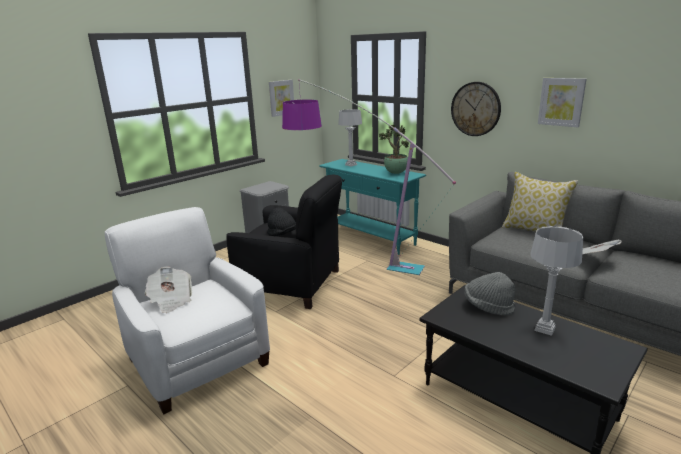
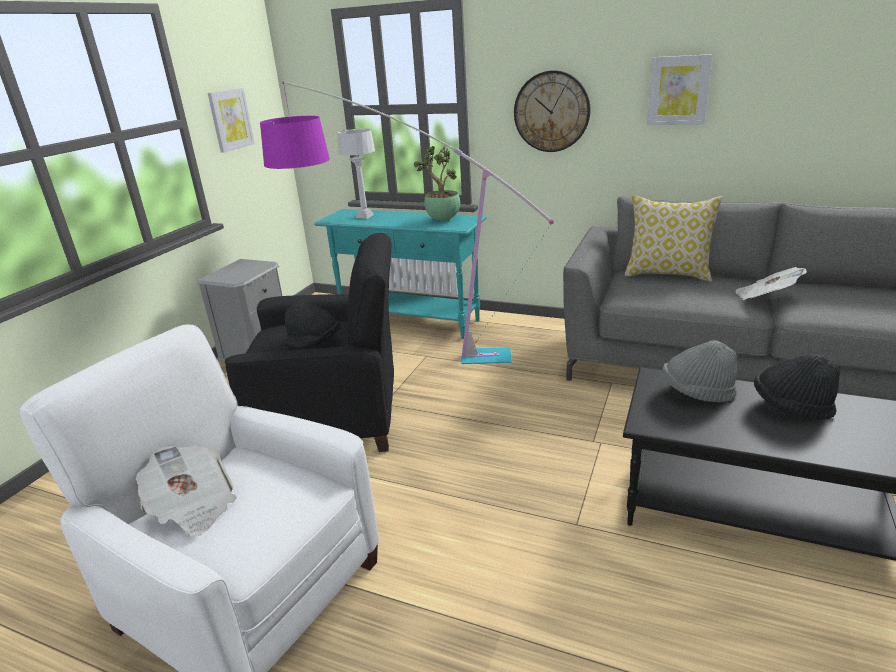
camera: 20 degrees left, 5 degrees up
(545, 328) = (791, 407): grey table lamp -> black hat

